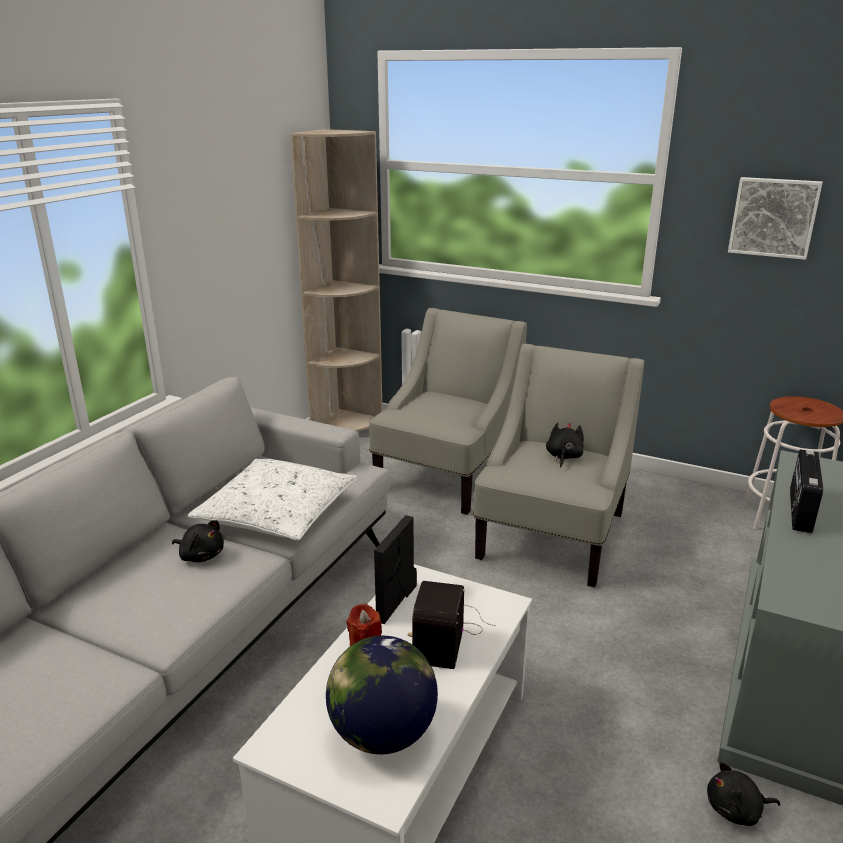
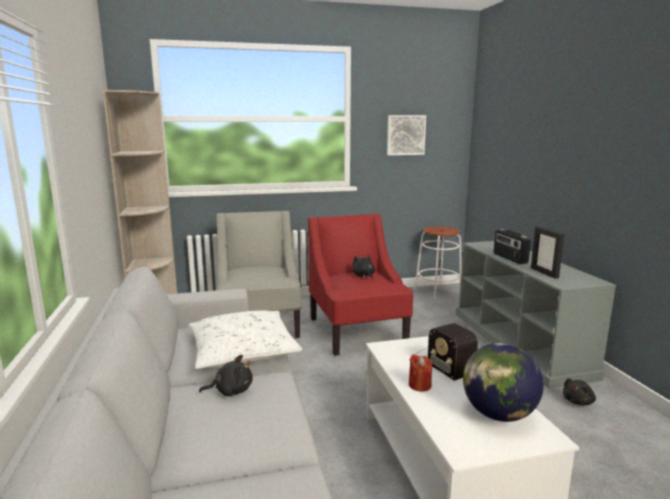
camera: 40 degrees left, 10 degrees down
(397, 603) = (397, 361): picture frame -> picture frame (545, 273)
(552, 536) = (357, 332): grey armchair -> red armchair

